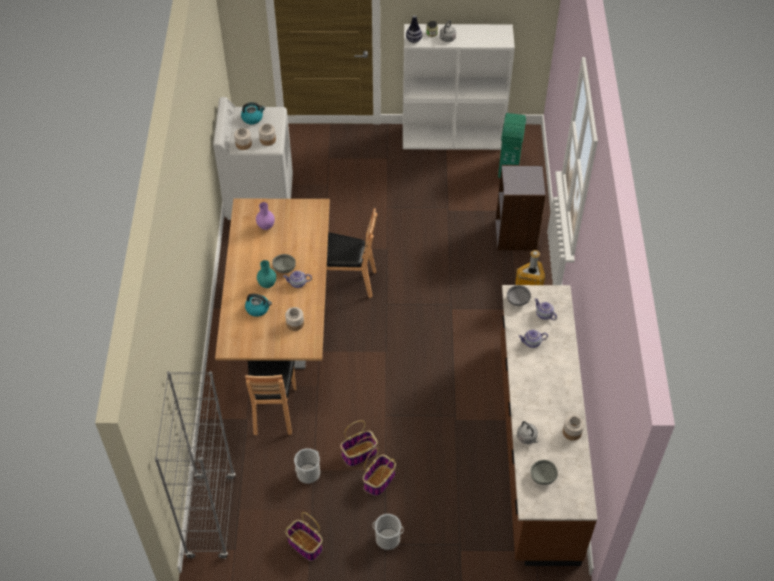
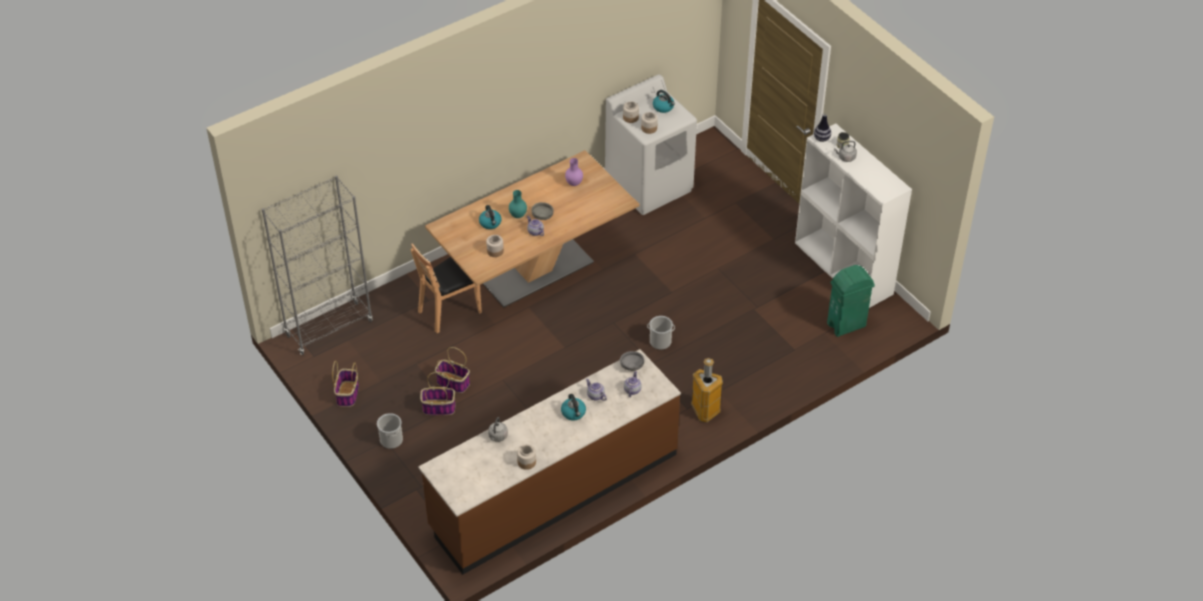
camera: 55 degrees right, 5 degrees down
(308, 473) = (410, 362): bucket -> bucket (660, 341)
(348, 281) = (614, 286): brown chair -> none
(516, 235) = (771, 368): grey bookcase -> none
(540, 368) = (573, 413): none -> kettle
(542, 476) = (468, 463): grey bowl -> none

